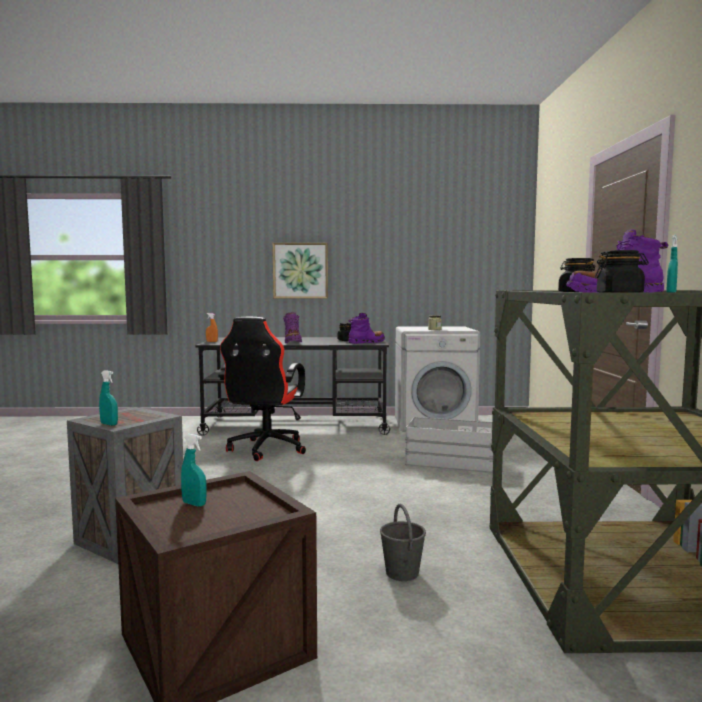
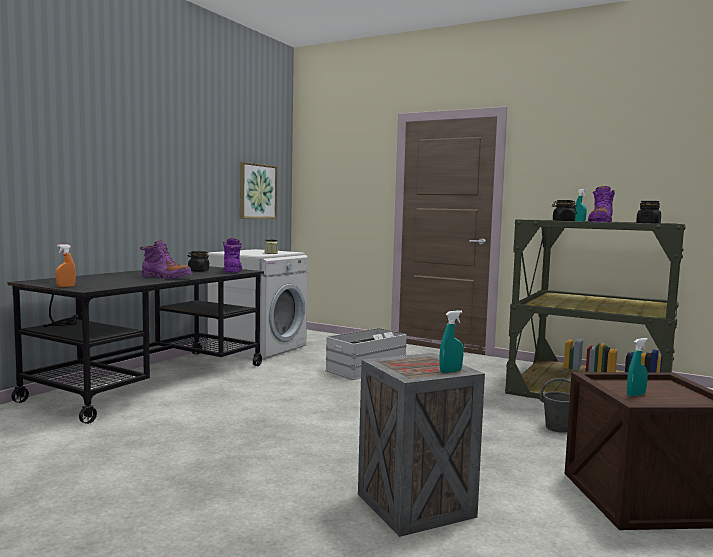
camera: 60 degrees left, 0 degrees up
(264, 451) = (222, 410): black office chair -> none
(300, 270) = (114, 186): picture -> picture (257, 191)

